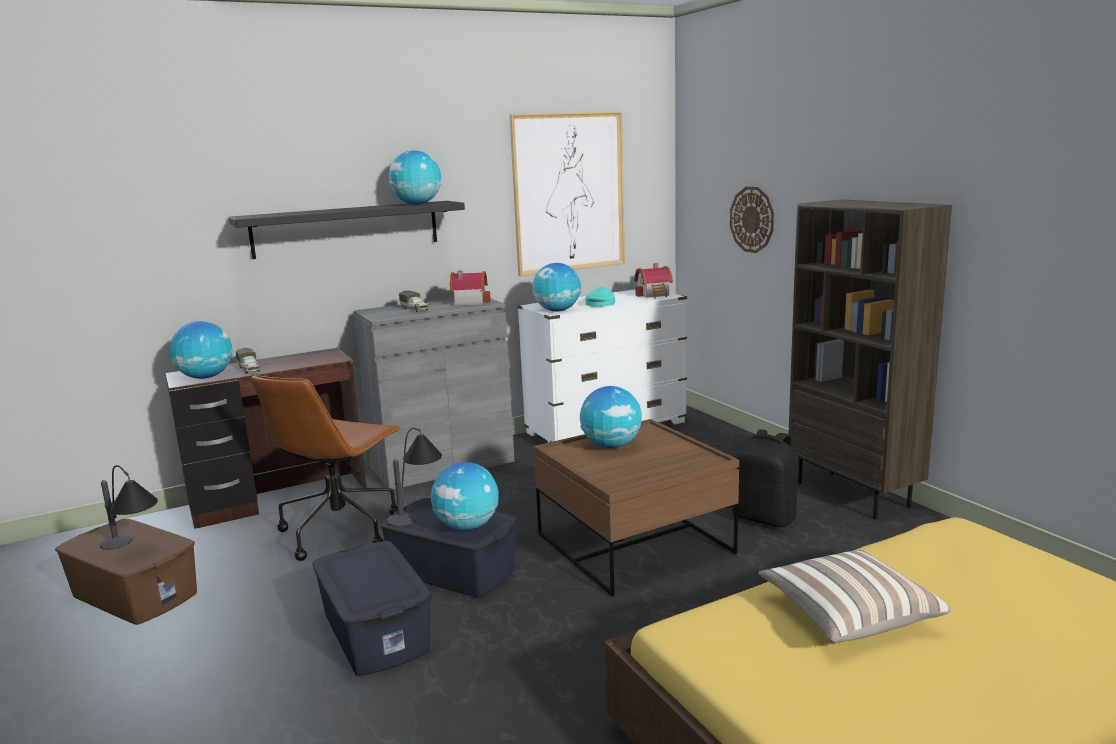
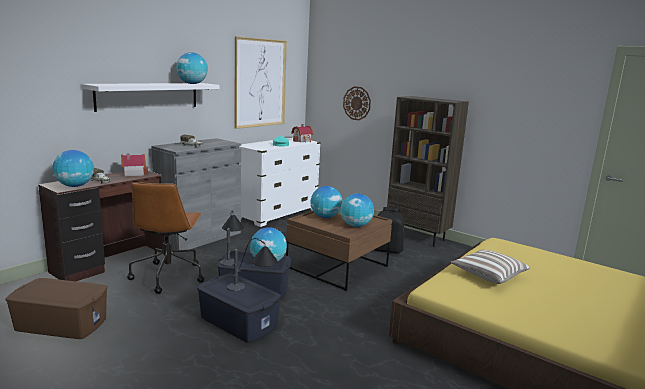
camera: 25 degrees left, 0 degrees up
(133, 549) = (69, 293): table lamp -> table lamp (253, 289)
(346, 229) = (148, 96): black shelf -> white shelf
(469, 302) = (218, 142): toy house -> toy house (133, 173)
(557, 311) = (262, 148): globe -> globe (356, 226)

